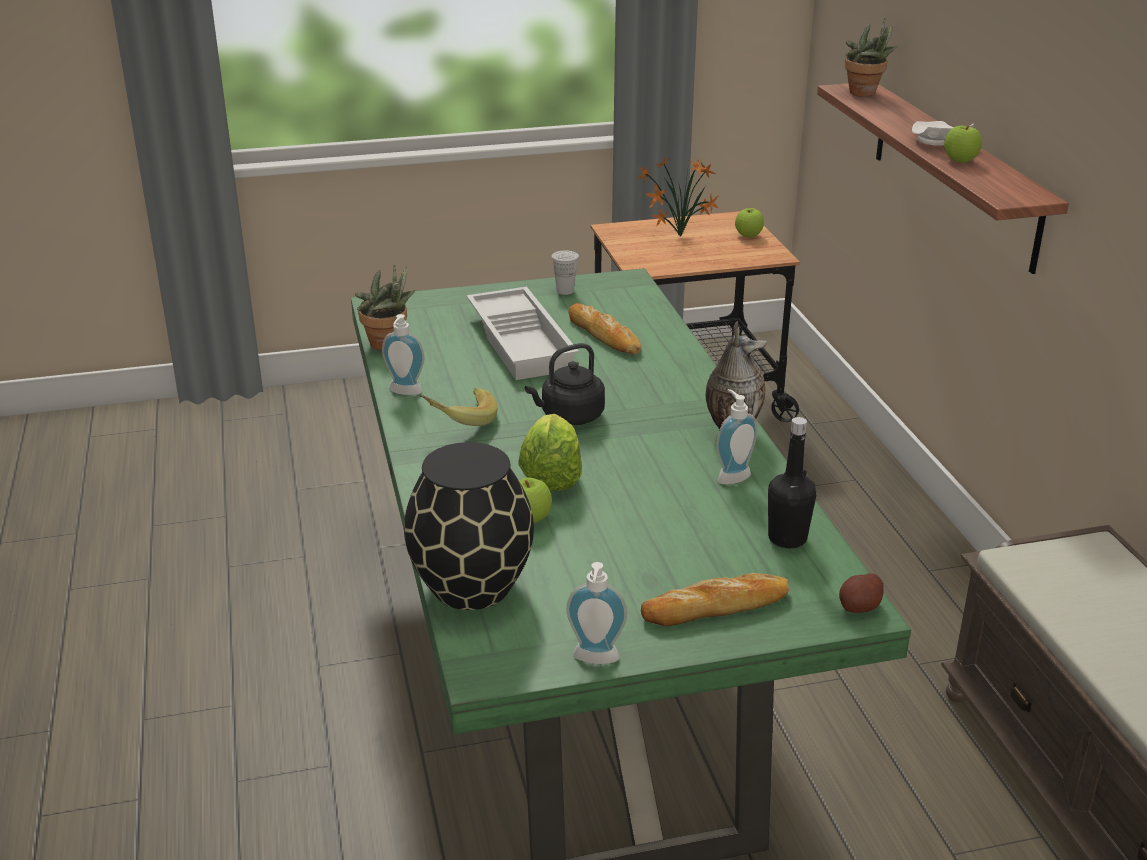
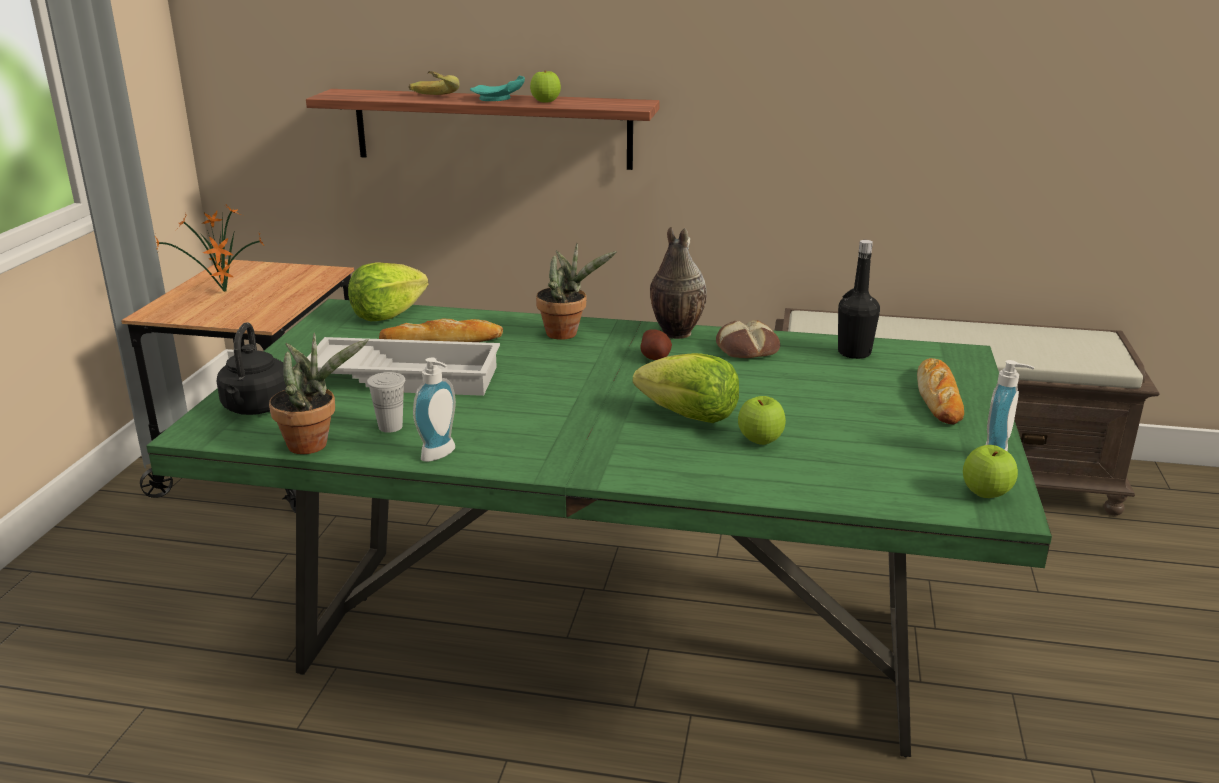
camera: 65 degrees left, 5 degrees down
(459, 420) = (537, 437): banana -> banana (430, 98)
(469, 586) = (861, 490): black vase -> none
(565, 291) = (323, 337): white cup -> white cup (390, 427)
(569, 417) = (585, 387): black kettle -> black kettle (256, 408)
(635, 299) = (388, 314): none -> lettuce
(731, 476) = (747, 349): soap dispenser -> bread
(748, 236) = (273, 270): apple -> apple (986, 494)
(859, 607) = (958, 353): potato -> potato (655, 357)
(865, 94) = (356, 94): potted plant -> potted plant (566, 333)
(937, 142) = (499, 99): white plate -> turquoise plate

